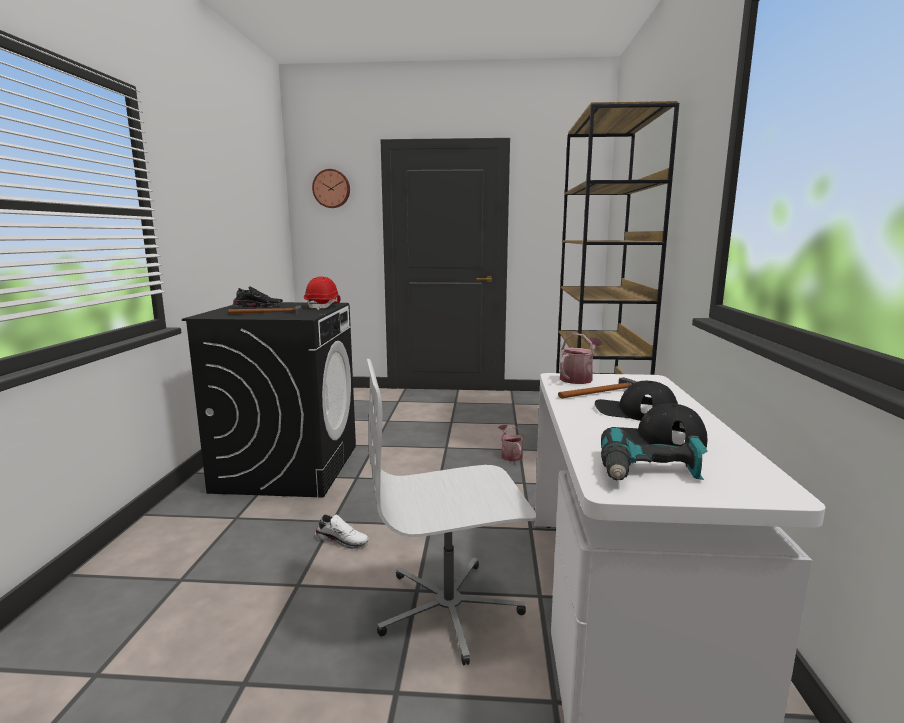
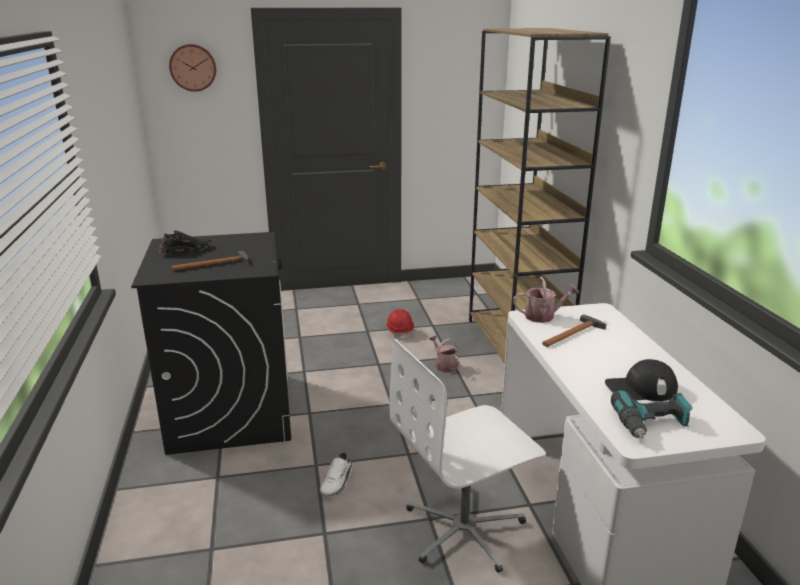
camera: 15 degrees left, 10 degrees up
(323, 306) = (257, 244): red hard hat -> red hard hat (399, 331)
(343, 540) = (338, 483): white shoe -> white shoe turned 105 degrees clockwise
(578, 378) = (543, 316): watering can -> watering can turned 60 degrees clockwise
(635, 411) = (610, 356): black cap -> none

